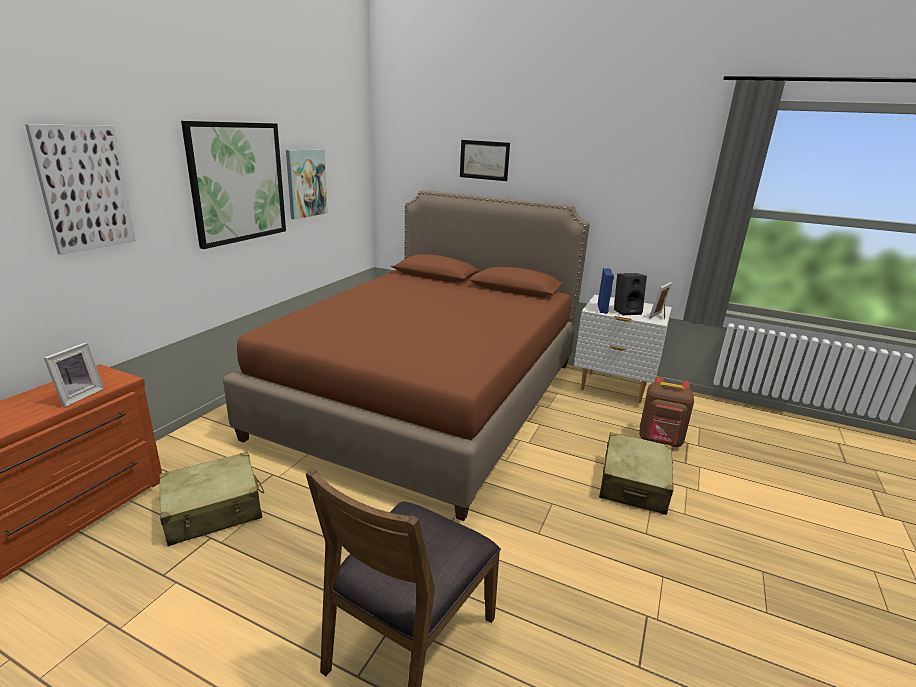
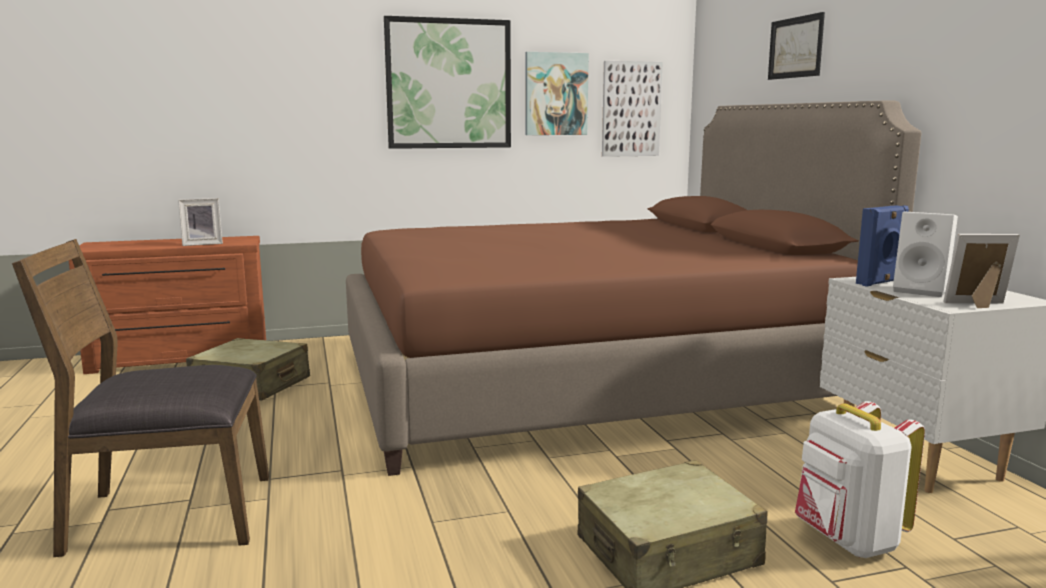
camera: 50 degrees right, 10 degrees down
(84, 188) = (274, 74): picture -> picture (631, 109)
(626, 311) = (922, 291): black speaker -> white speaker
(660, 441) = (847, 541): brown backpack -> white backpack

